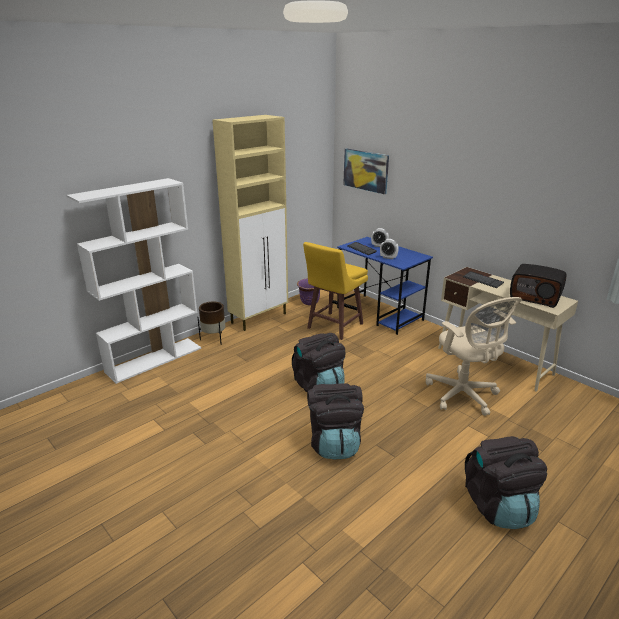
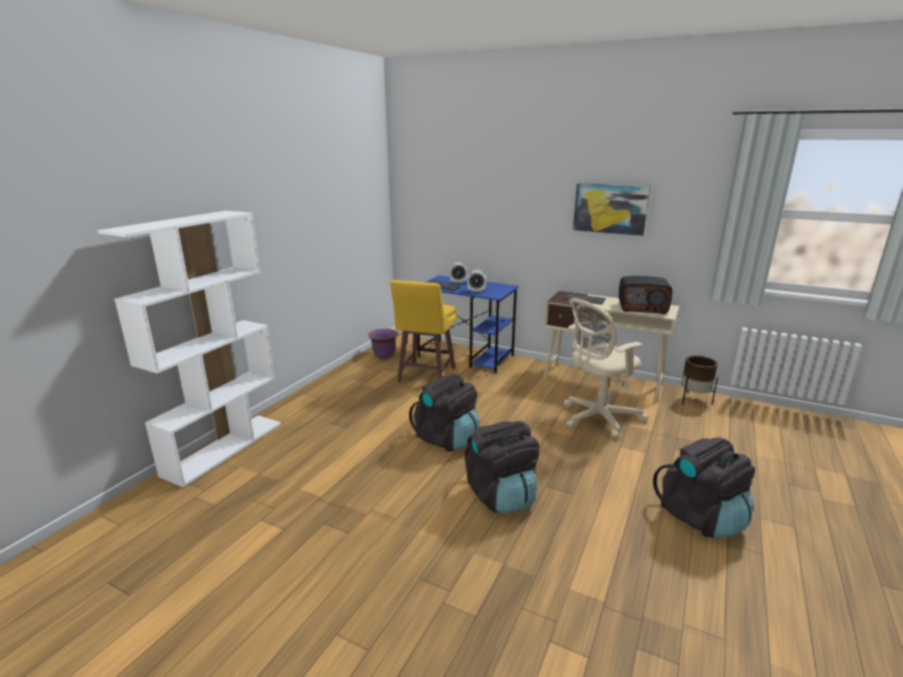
camera: 20 degrees left, 5 degrees down
(214, 339) = (292, 411): brown planter -> brown planter (694, 400)
(259, 318) = (335, 379): beige cabinet -> none
(366, 170) = (431, 203): picture -> picture (610, 209)
(463, 396) = (597, 419): beige office chair -> beige office chair turned 105 degrees clockwise

